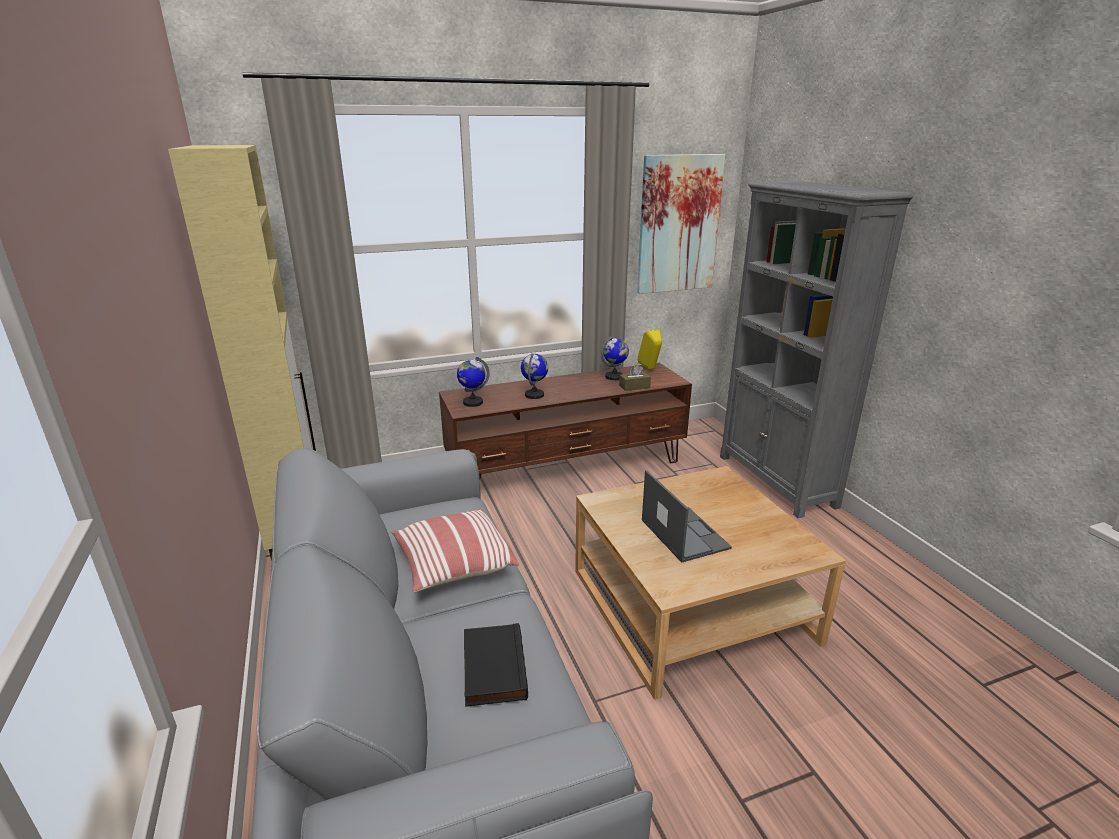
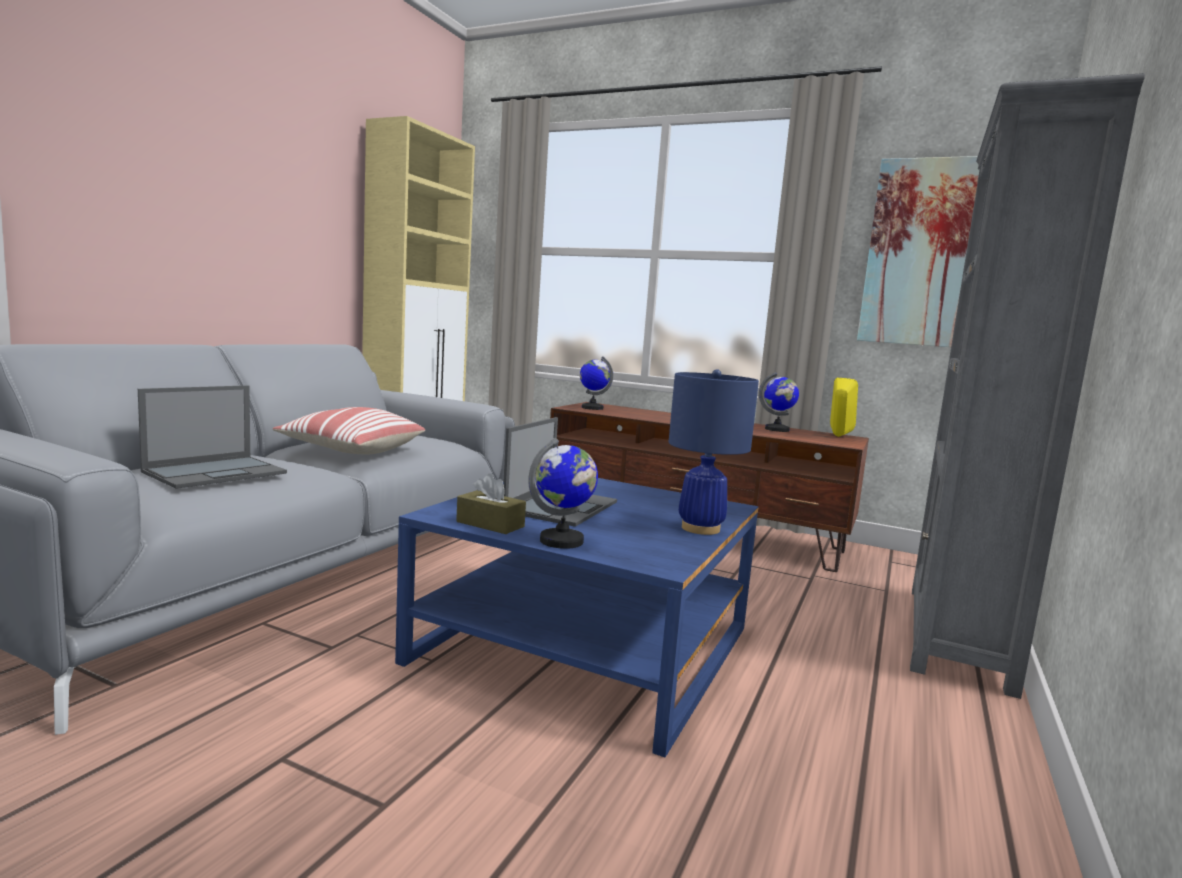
camera: 45 degrees right, 15 degrees down
(492, 667) = (217, 472): black book -> laptop
(534, 395) = (657, 417): globe -> globe (562, 541)
(634, 386) = (779, 436): brown tissue box -> brown tissue box (490, 524)
(691, 605) = (585, 644): beige coffee table -> blue coffee table
(760, 507) = (701, 528): none -> blue table lamp

